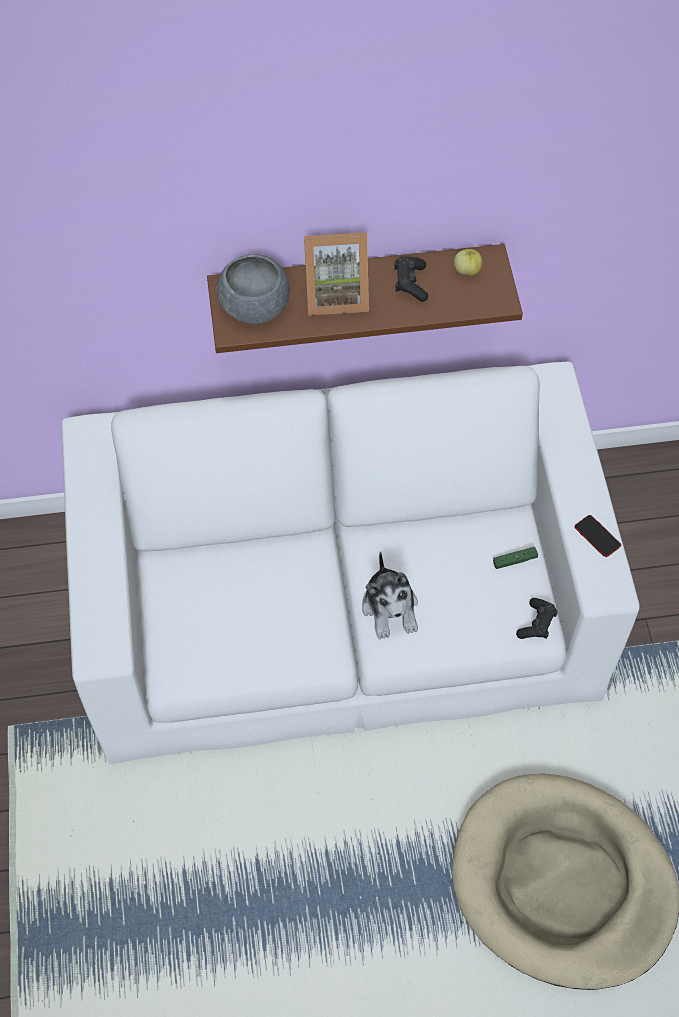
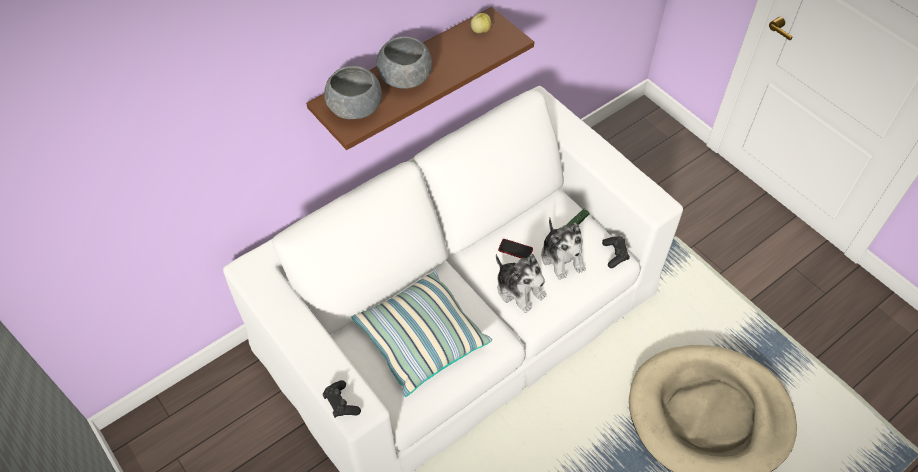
camera: 30 degrees left, 5 degrees down
(239, 608) = (421, 339): none -> pillow
(335, 294) = (405, 78): picture frame -> grey bowl
(410, 283) = (450, 52): black game controller -> black game controller (341, 403)
(467, 595) = (562, 257): none -> plush toy
(597, 536) = (630, 177): phone -> phone (515, 250)

